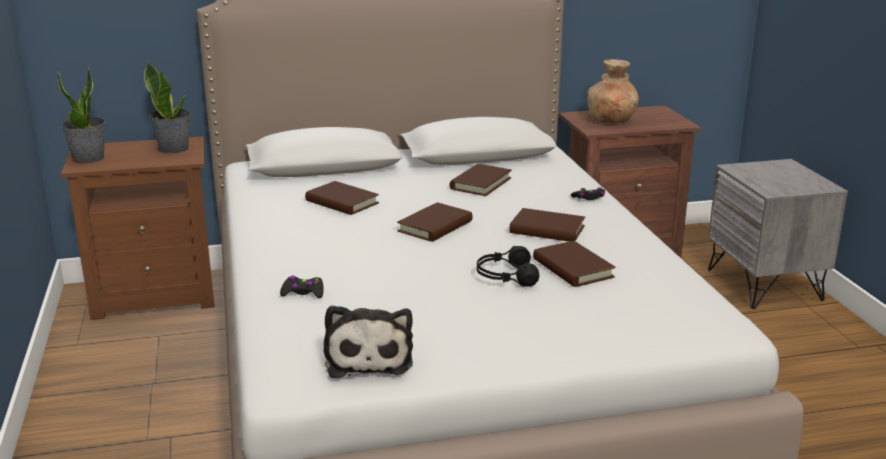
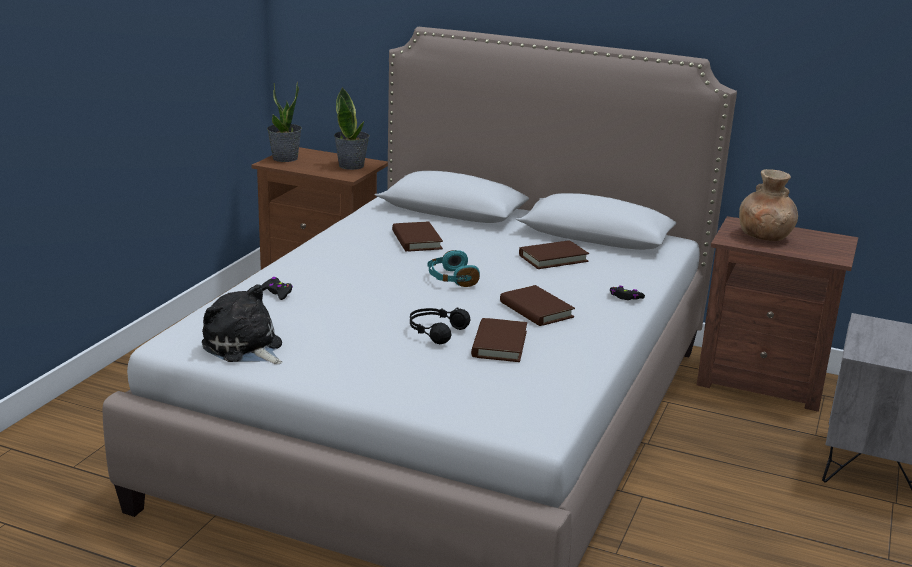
camera: 35 degrees right, 0 degrees up
(368, 358) = (244, 347): plush toy -> plush toy turned 105 degrees clockwise
(435, 226) = (451, 279): brown book -> turquoise headphones

